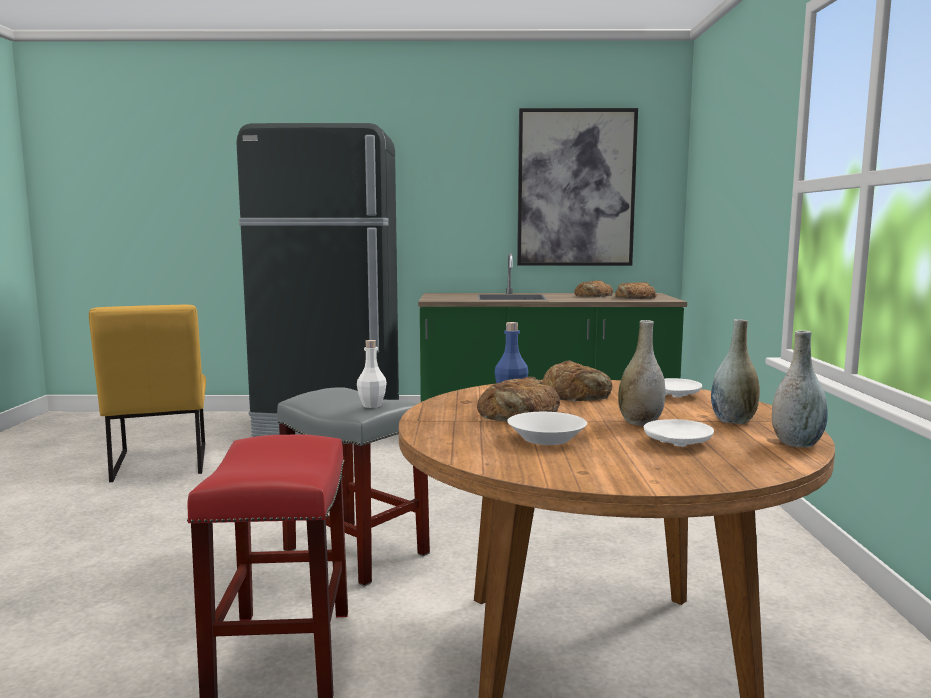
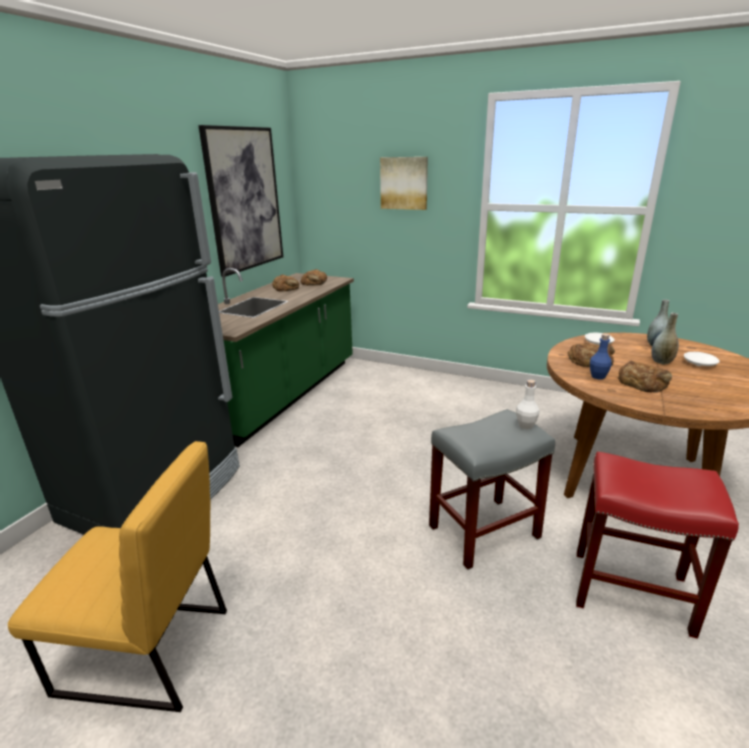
camera: 65 degrees left, 15 degrees up
(547, 439) = (700, 386): white bowl -> none
(743, 162) = (404, 183): none -> picture
(796, 443) = (695, 346): grey vase -> none

